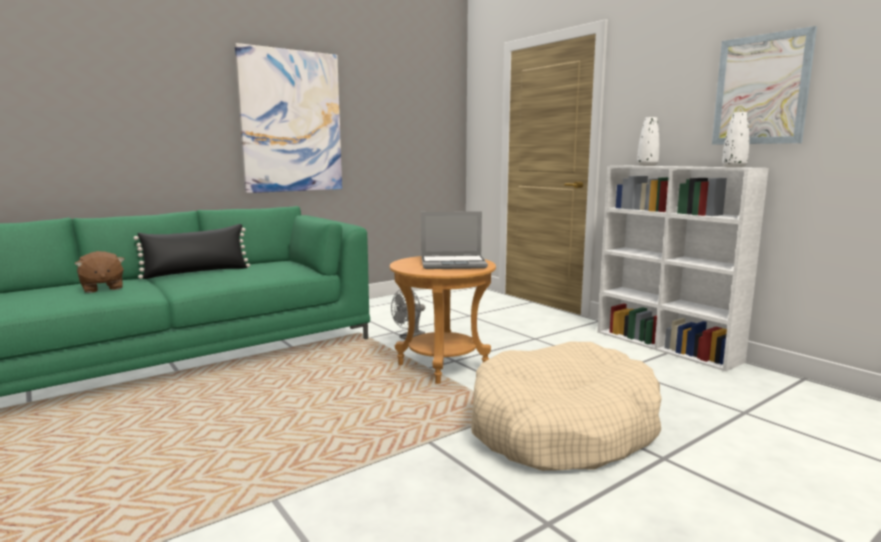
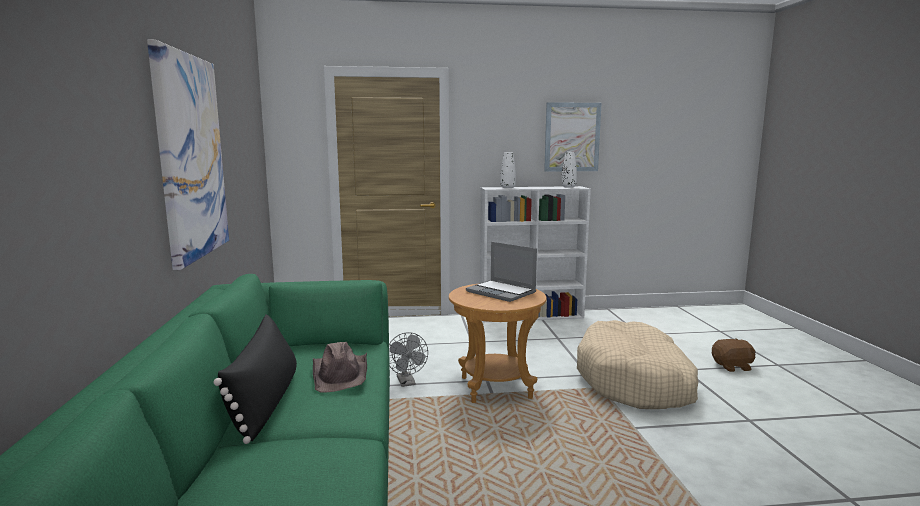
camera: 60 degrees left, 0 degrees up
(102, 288) = (278, 476): brown plush toy -> brown plush toy (732, 367)
(247, 274) = (341, 374): none -> brown hat
(454, 264) = (502, 292): laptop -> laptop turned 105 degrees clockwise

